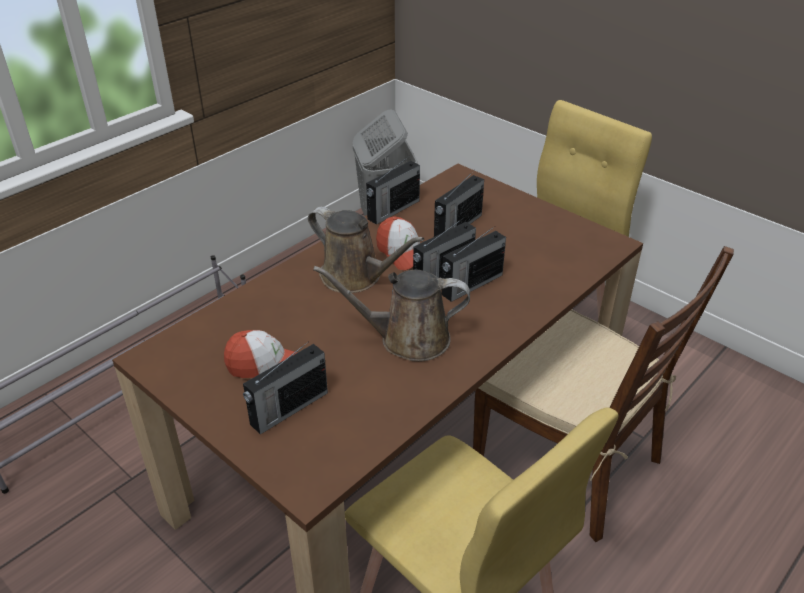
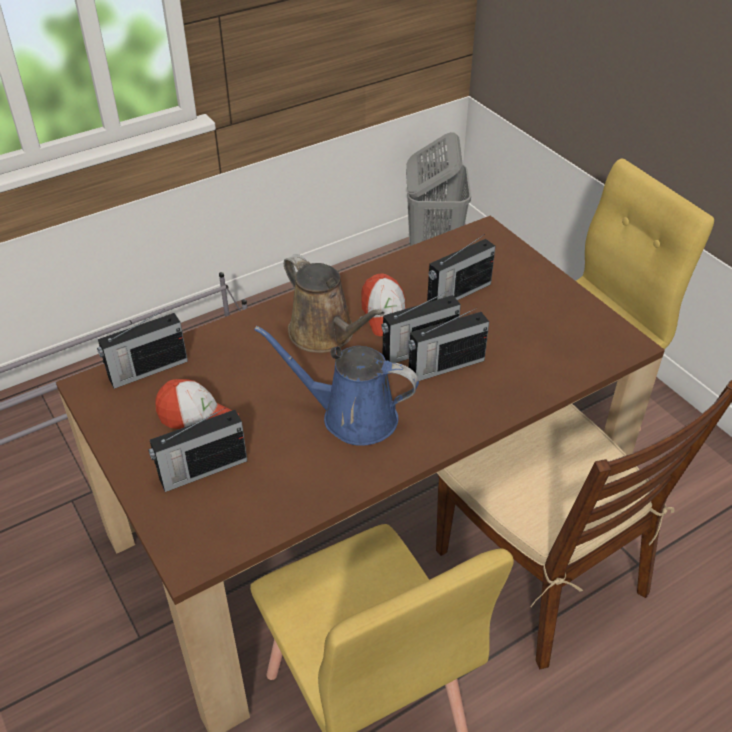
camera: 15 degrees right, 5 degrees up
(392, 210) = (395, 262): radio -> radio (146, 370)
(407, 339) = (352, 416): brown watering can -> blue watering can

